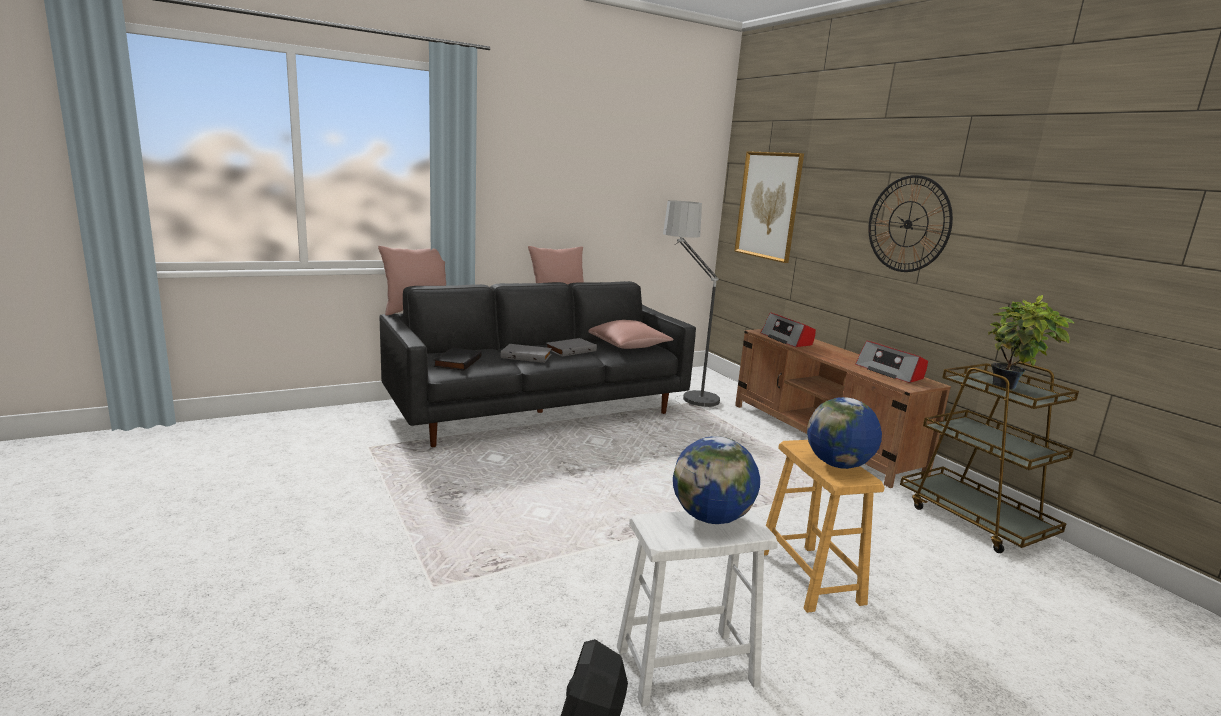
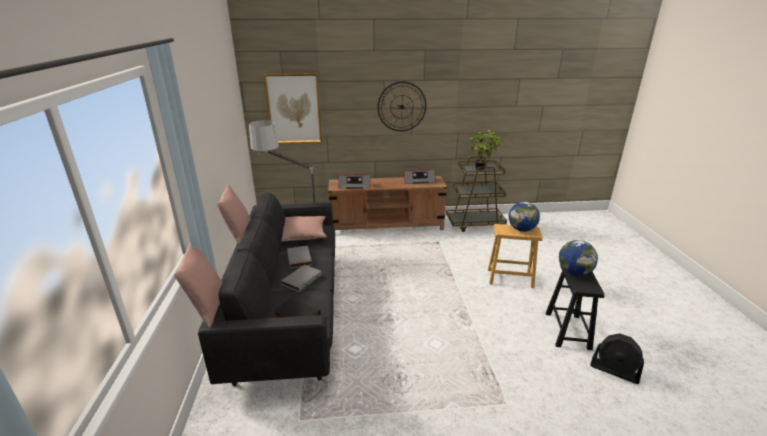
camera: 65 degrees left, 10 degrees up
(686, 665) = (567, 330): white stool -> black stool

